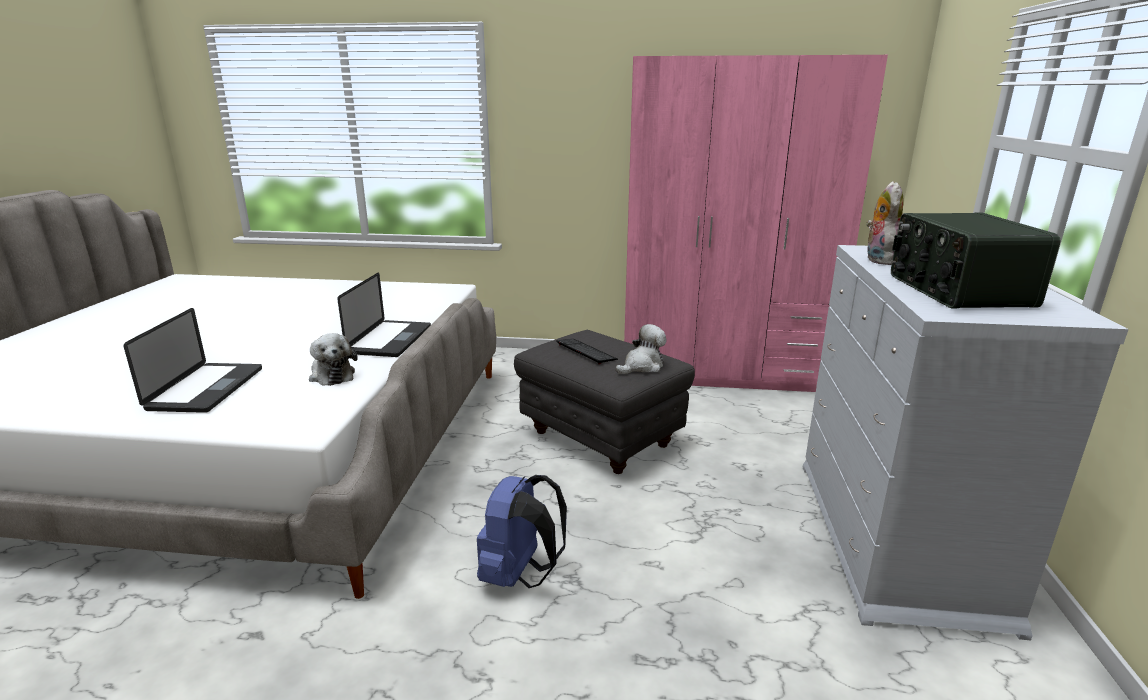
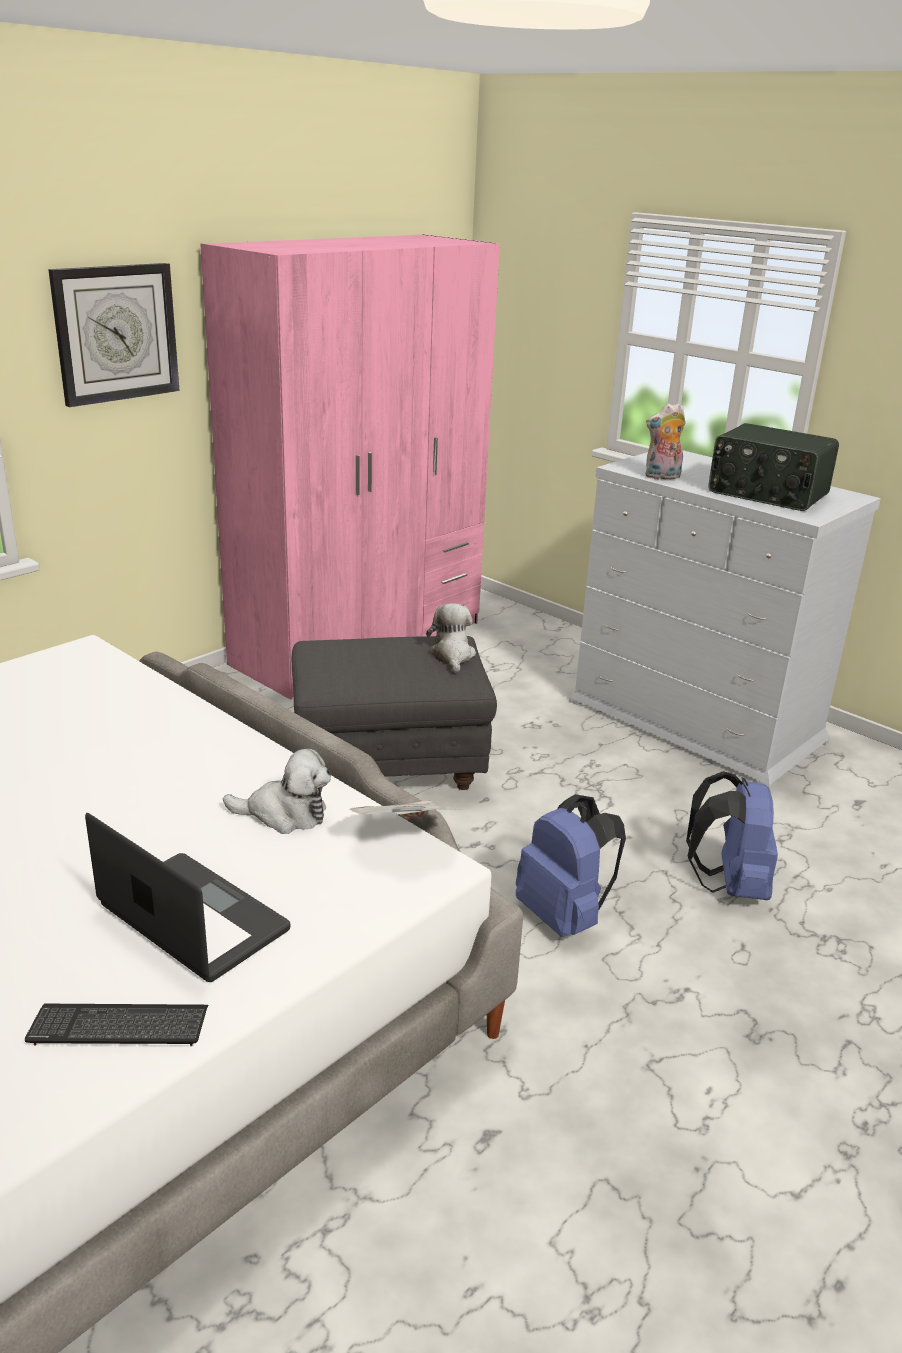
camera: 55 degrees left, 5 degrees up
(336, 408) = (407, 834): none -> newspaper
(390, 340) = (220, 746): laptop -> none
(569, 116) = (116, 333): none -> wall clock
(586, 352) = (375, 665): keyboard -> keyboard (119, 1027)
(666, 653) = (729, 885): none -> blue backpack
(878, 260) = (662, 477): plush toy -> plush toy turned 60 degrees counterclockwise

